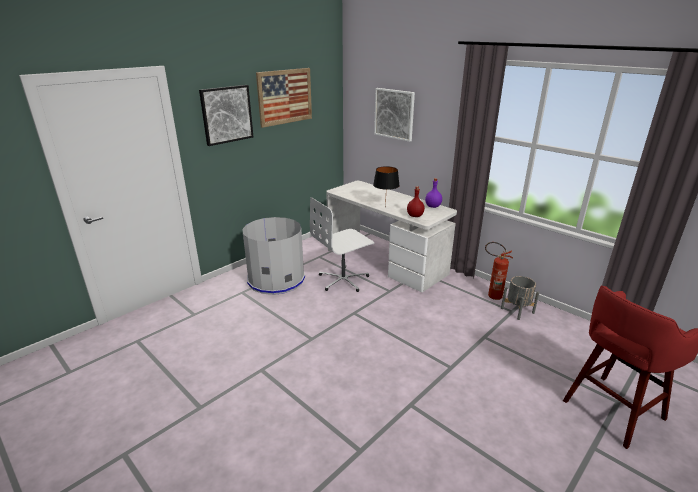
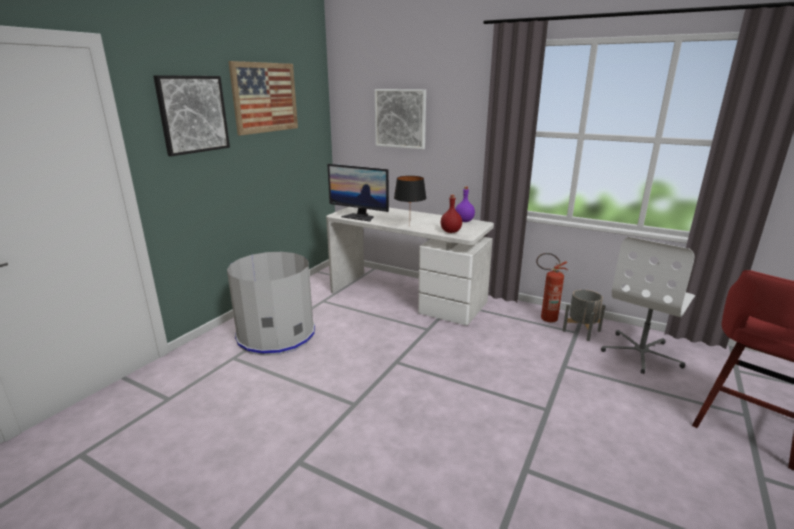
camera: 15 degrees left, 5 degrees down
(343, 280) = (365, 324): white office chair -> white office chair (641, 353)
(351, 194) = (360, 217): none -> monitor

